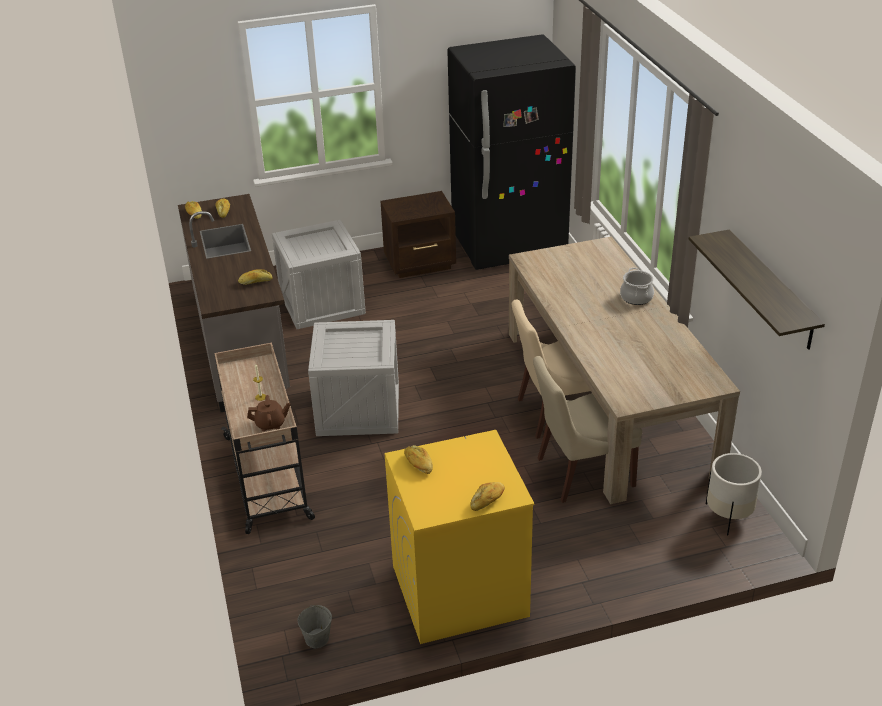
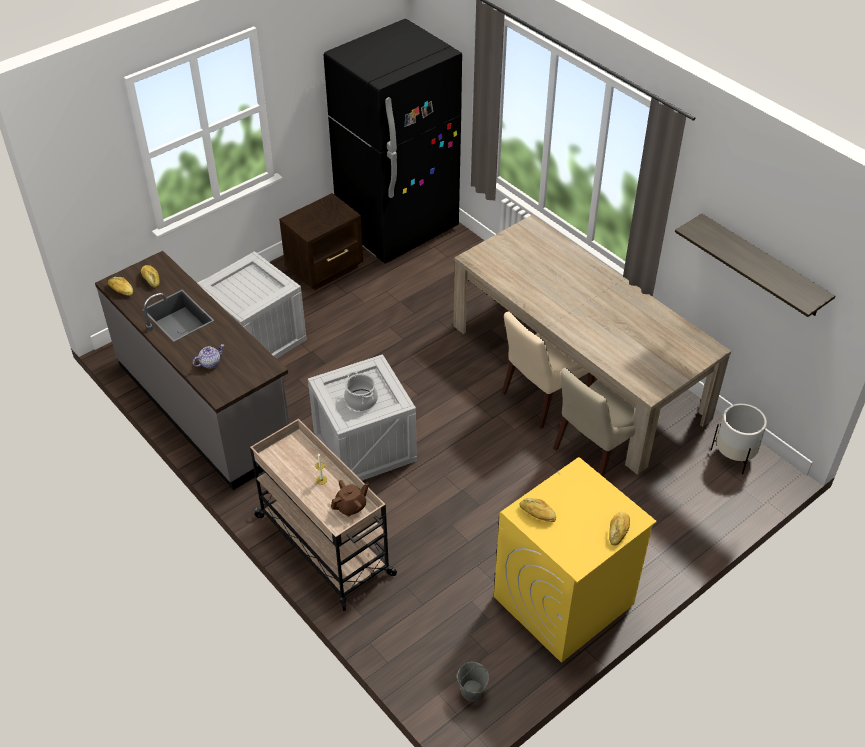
camera: 25 degrees left, 10 degrees up
(223, 280) = (210, 363): none -> teapot
(255, 282) = (245, 356): bread -> none
(636, 297) = (593, 276): cooking pot -> cooking pot (361, 400)

